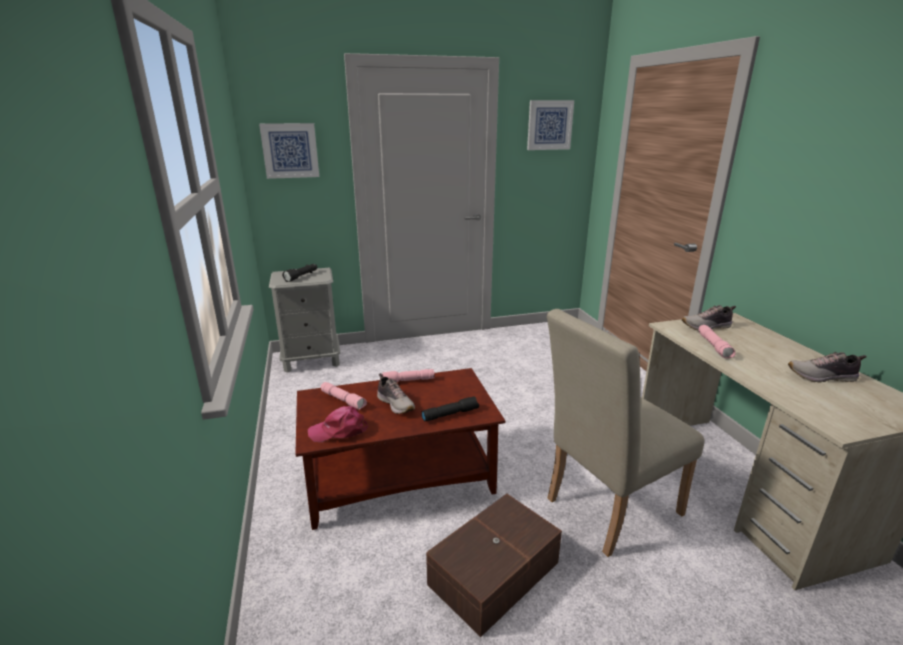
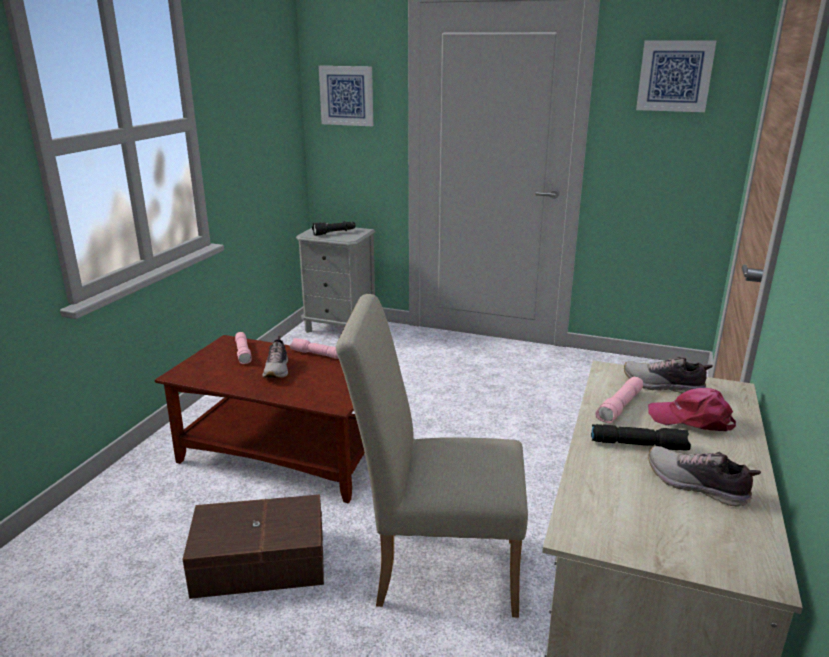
camera: 35 degrees right, 0 degrees up
(339, 430) = (205, 374): pink cap -> pink cap (692, 419)
(450, 414) = (307, 393): black flashlight -> black flashlight (639, 445)

